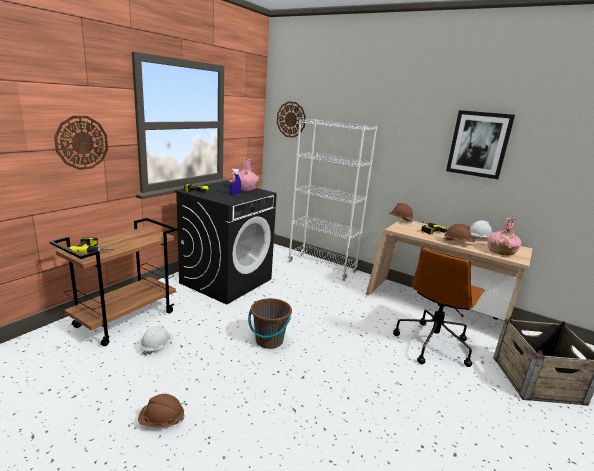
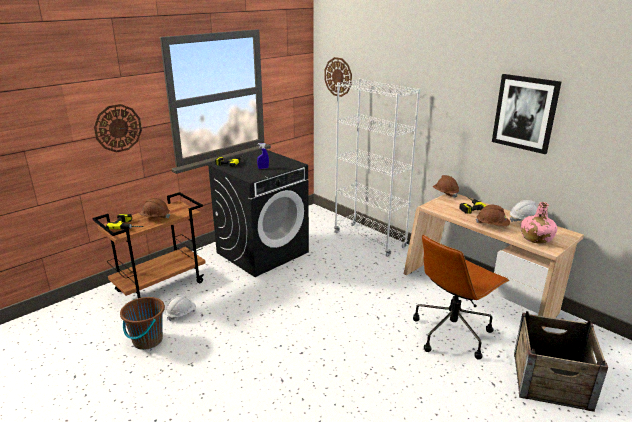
camera: 15 degrees right, 5 degrees up
(161, 421) = (169, 376): brown hard hat -> brown hard hat (155, 217)
(245, 189) = (278, 160): pink bottle -> none
(269, 340) = (282, 316): brown bucket -> brown bucket (147, 340)

